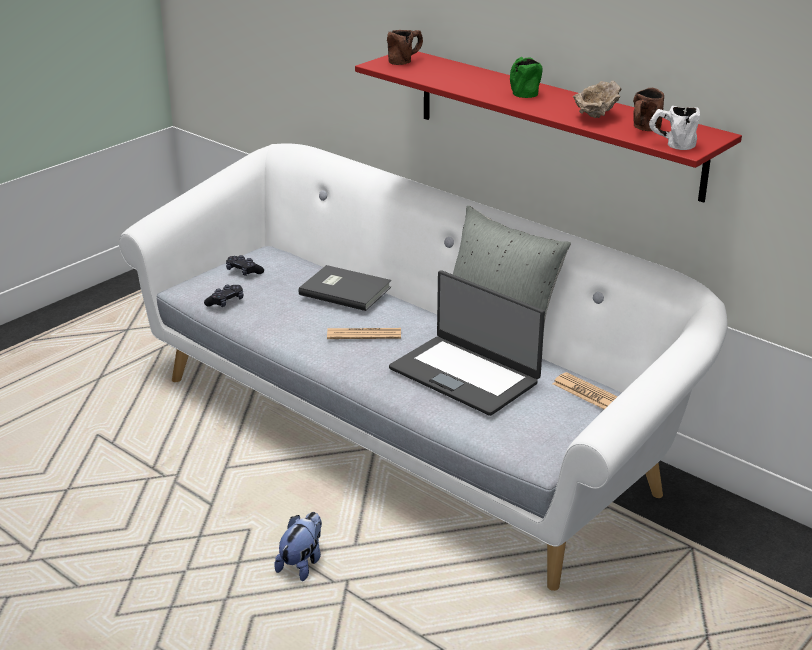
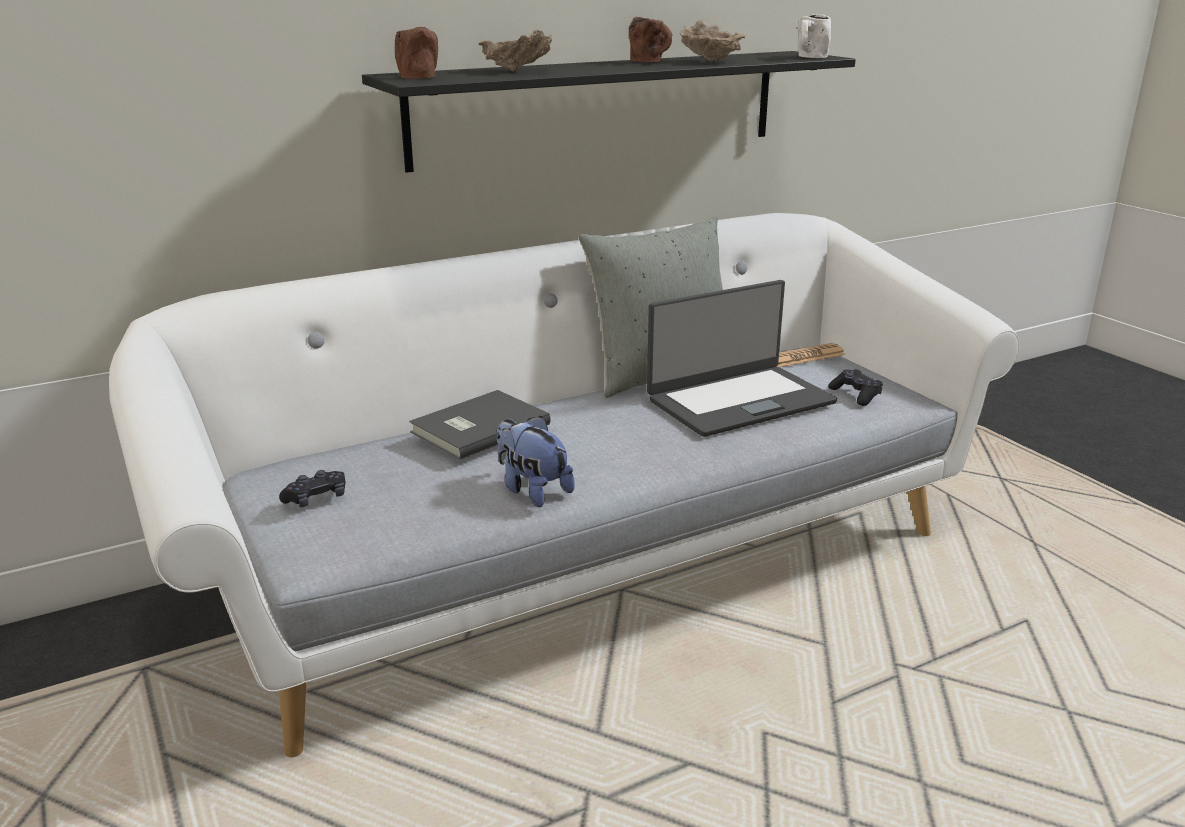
camera: 70 degrees left, 5 degrees down
(225, 302) = (407, 526): black game controller -> black game controller (855, 395)
(302, 563) = (850, 697): plush toy -> plush toy (532, 490)
(364, 334) = (603, 438): newspaper -> none
(460, 76) = (517, 71): none -> beige bowl
(522, 91) = (601, 65): green mug -> none
(555, 122) = (600, 107): red shelf -> black shelf
(643, 129) = (761, 58): brown mug -> brown mug (652, 62)

